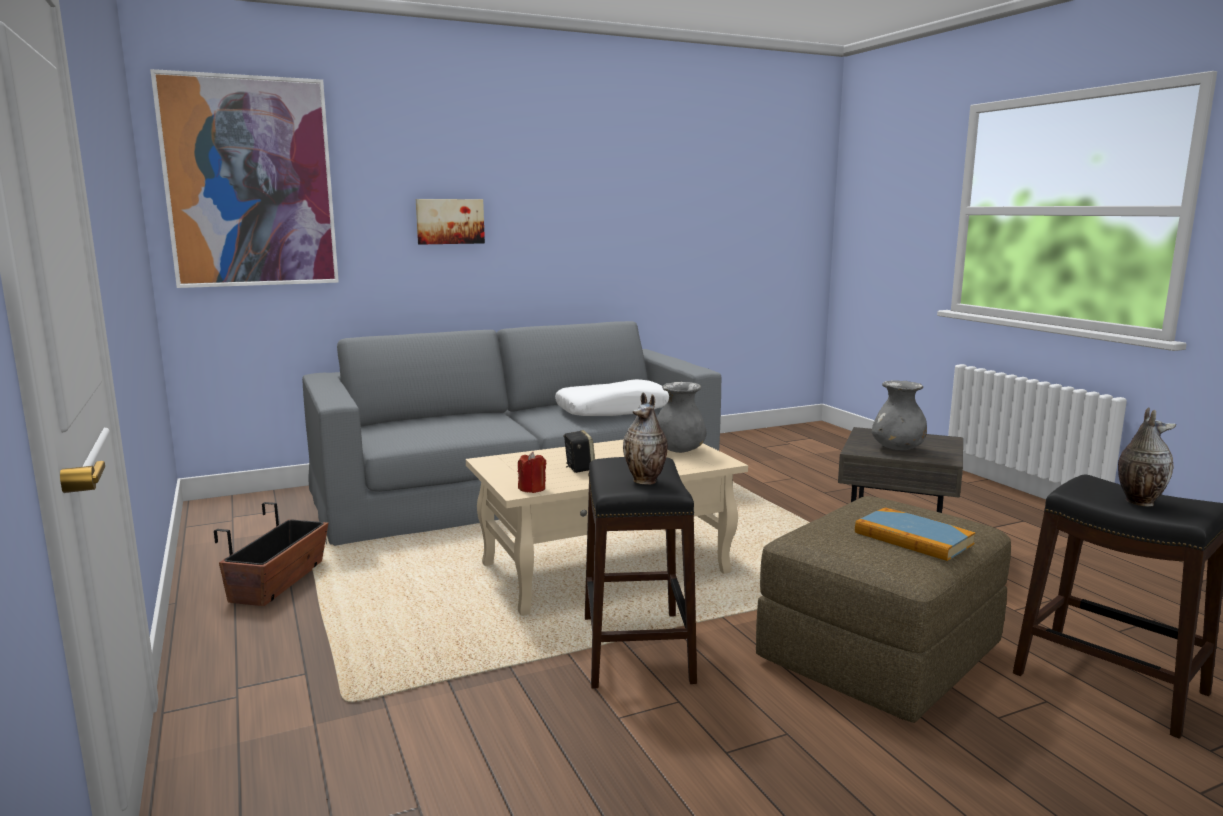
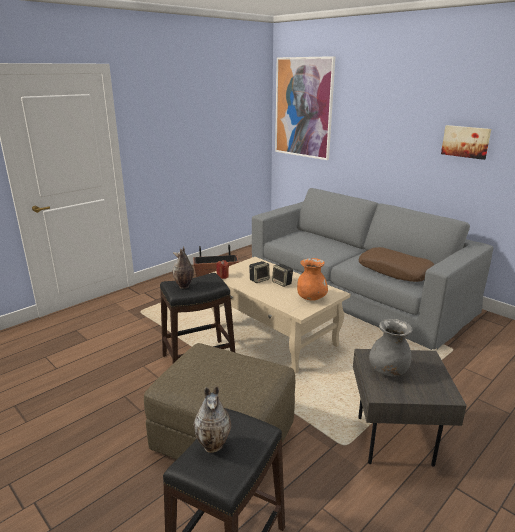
camera: 70 degrees right, 10 degrees up
(450, 221) = (383, 135): picture -> picture (466, 141)
(608, 457) = (282, 283): none -> speaker
(613, 410) = (395, 271): white pillow -> brown pillow
(679, 450) = (311, 298): grey vase -> orange vase
(913, 538) = (209, 382): book -> none

